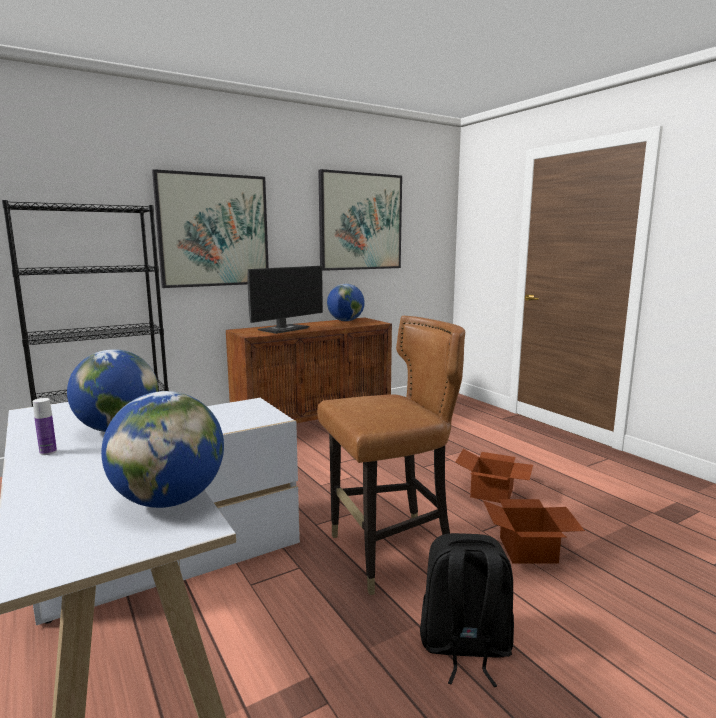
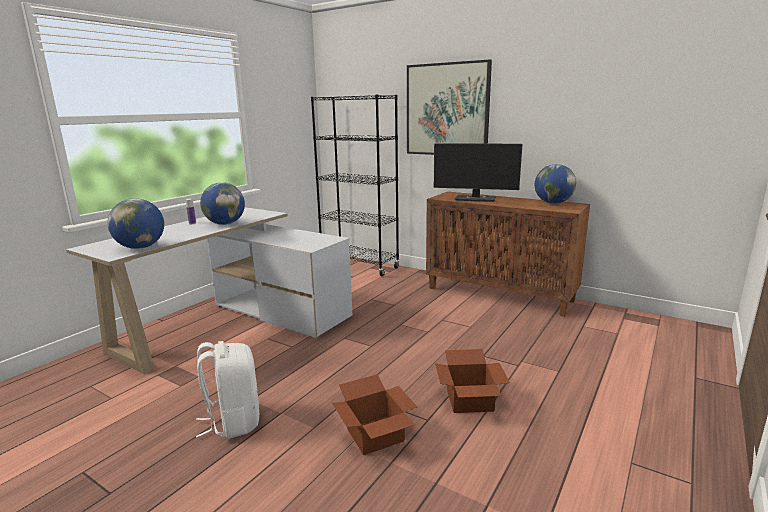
camera: 65 degrees right, 5 degrees up
(360, 222) = (600, 96): picture -> none
(390, 554) = (326, 372): brown chair -> none
(464, 648) = (233, 421): black backpack -> white backpack

